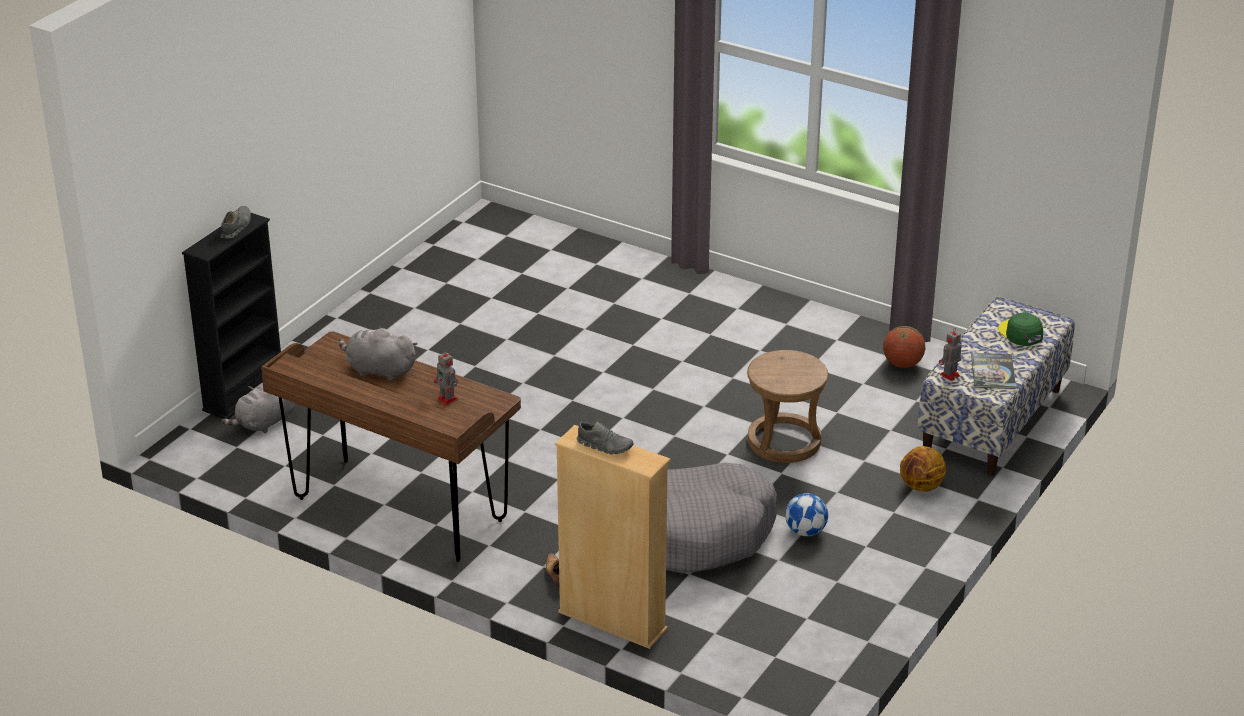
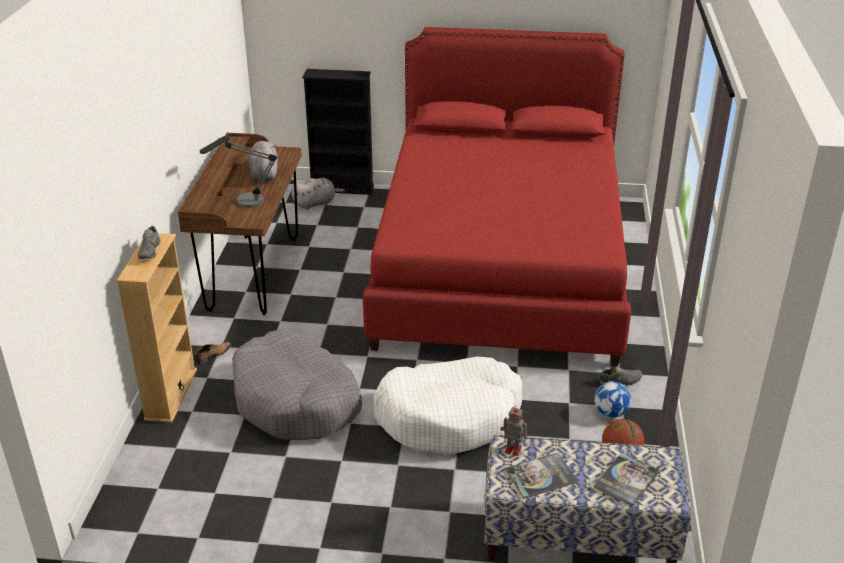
camera: 65 degrees right, 0 degrees up
(236, 227) = (347, 74): grey shoe -> grey shoe (620, 381)
(265, 423) = (316, 203): grey plush toy -> grey plush toy turned 135 degrees clockwise
(448, 400) = (243, 204): toy robot -> table lamp
(538, 331) = (500, 265): none -> red bed
(784, 441) = (449, 417): brown stool -> white dog bed
(805, 531) = (332, 461): football -> football (610, 413)
(921, 487) = (439, 515): basketball -> none
(1020, 333) = (626, 480): green cap -> book

